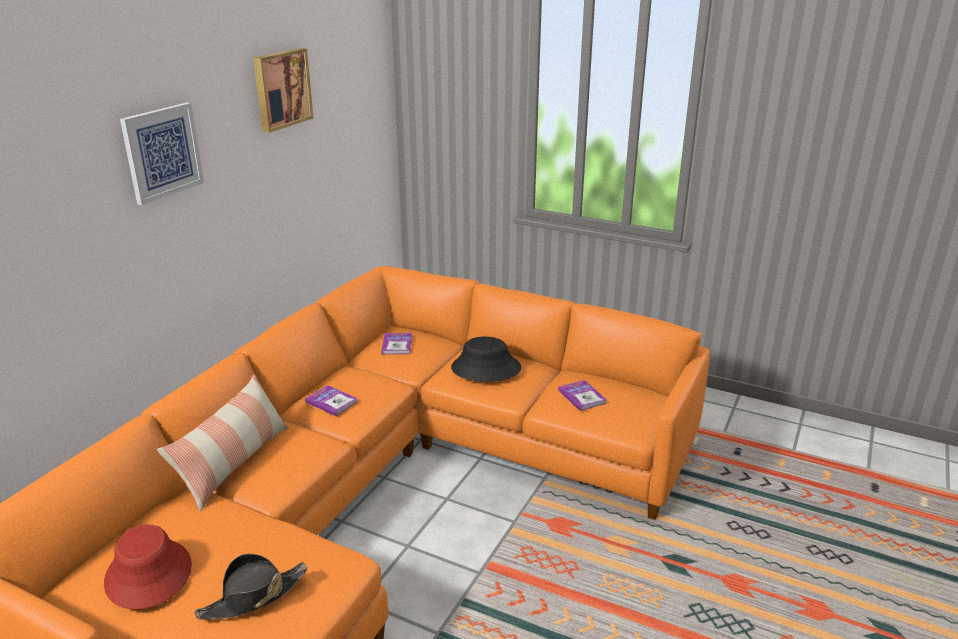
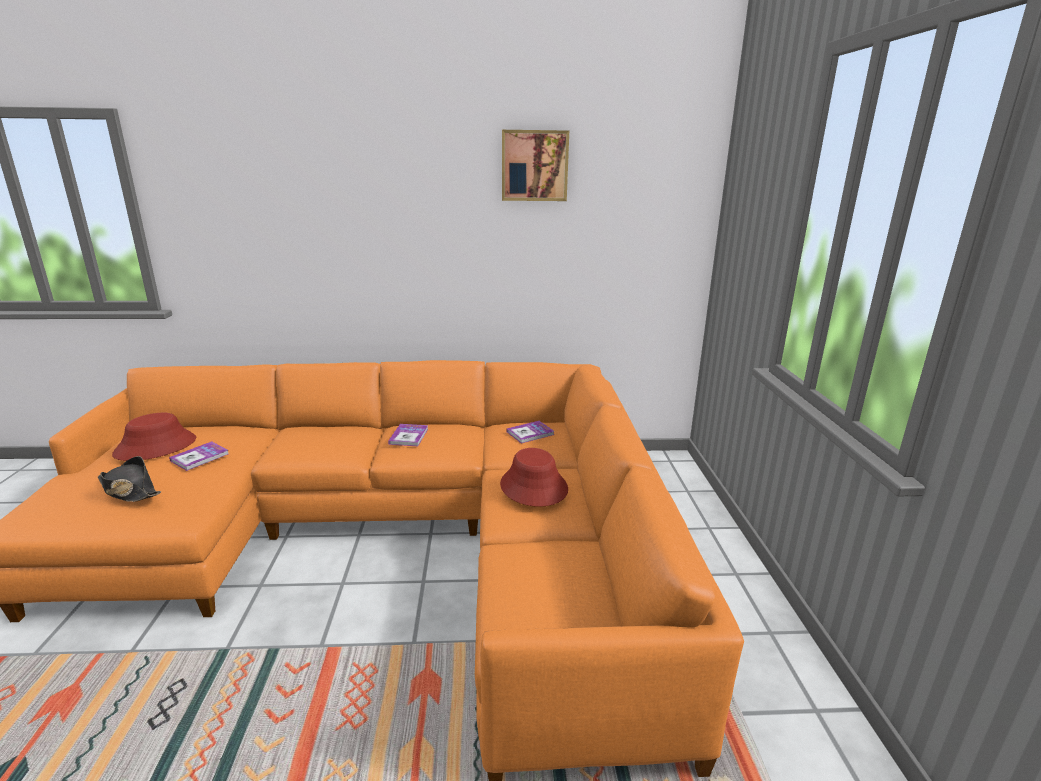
camera: 60 degrees right, 5 degrees down
(162, 152) = (385, 189): picture -> none
(234, 463) = (302, 431): pillow -> none
(485, 368) = (533, 487): black hat -> red hat
(582, 396) = (539, 568): book -> book (200, 457)

